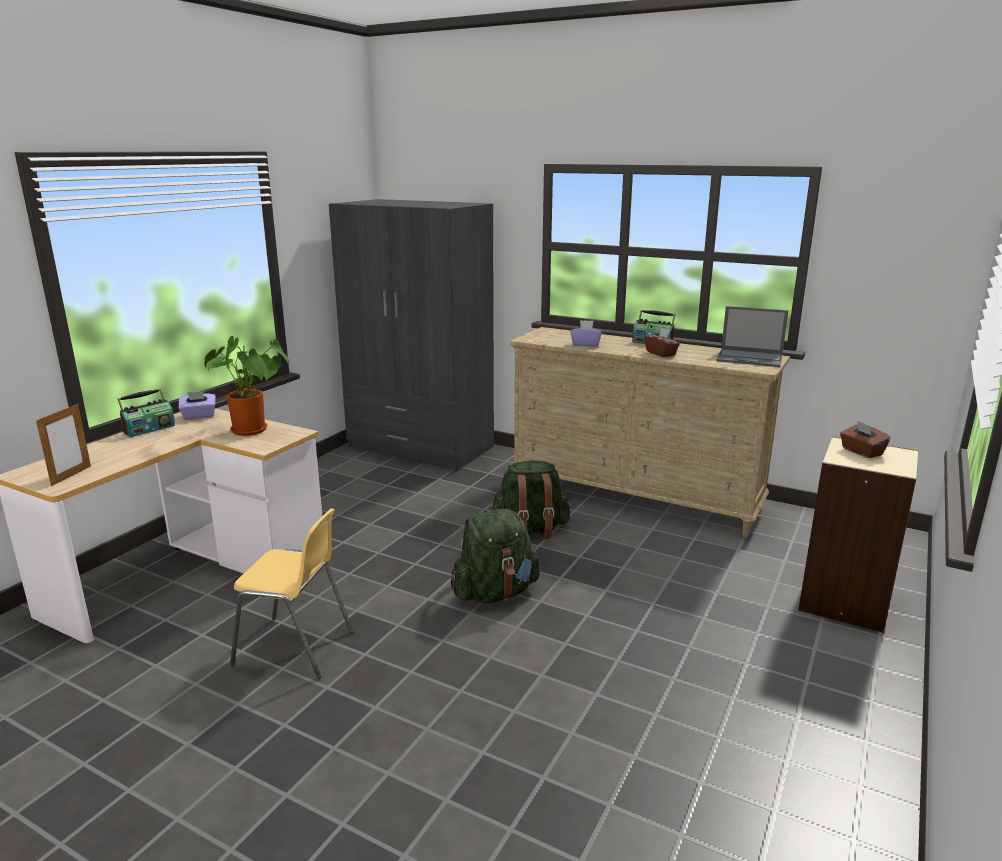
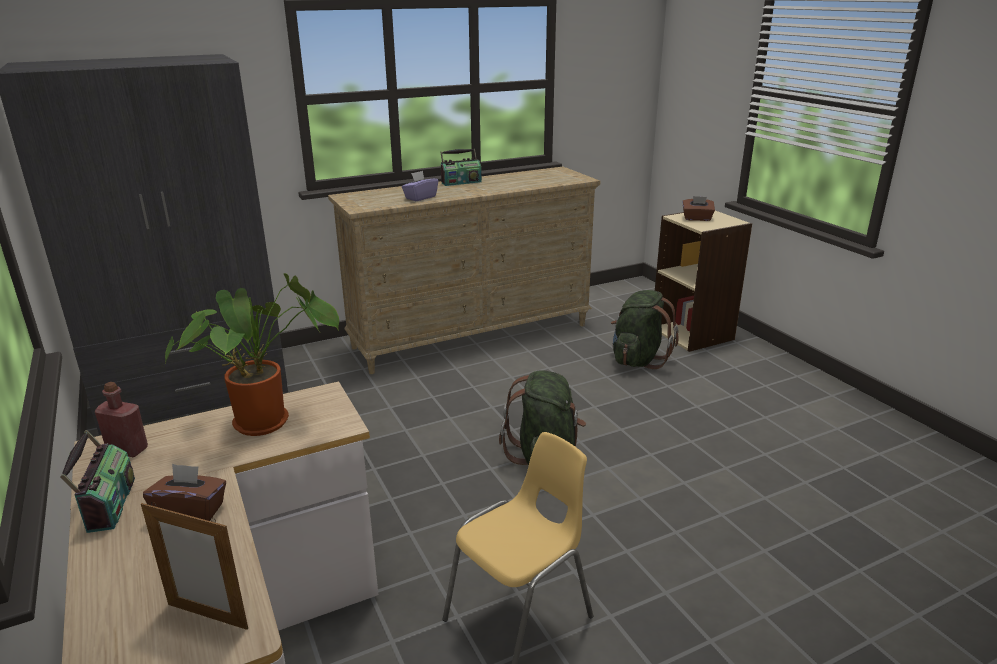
camera: 55 degrees left, 5 degrees up
(71, 475) = (207, 616): picture frame -> picture frame turned 150 degrees clockwise
(199, 416) = (128, 450): purple tissue box -> red bottle
(530, 530) = (461, 400): green backpack -> green backpack (638, 359)
(661, 353) = (493, 188): brown tissue box -> brown tissue box (191, 511)
(750, 358) = (551, 174): laptop -> none

